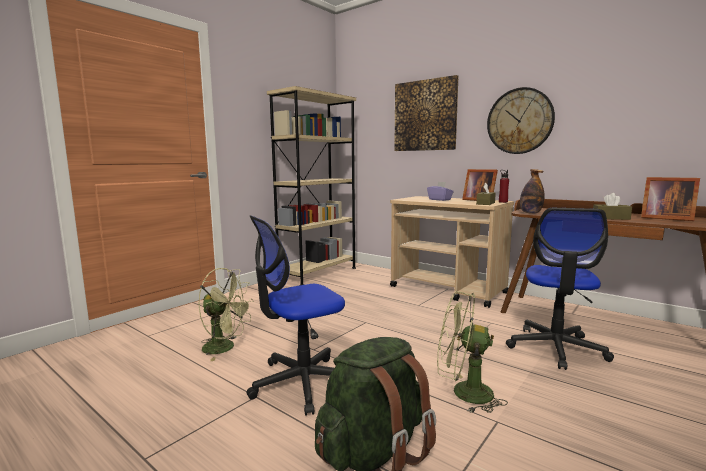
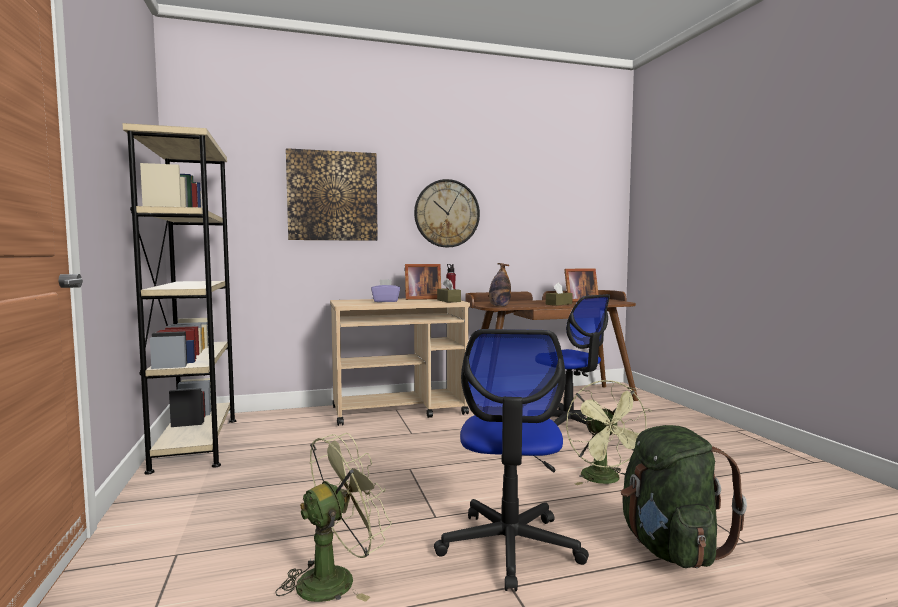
camera: 55 degrees left, 5 degrees down
(463, 393) = (606, 480): green fan -> green fan turned 60 degrees counterclockwise

